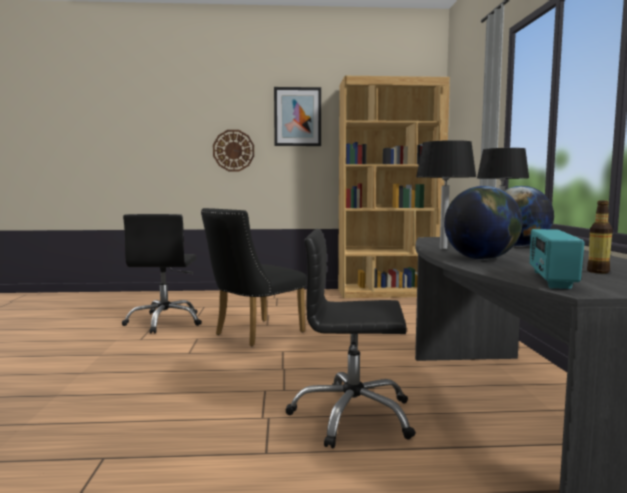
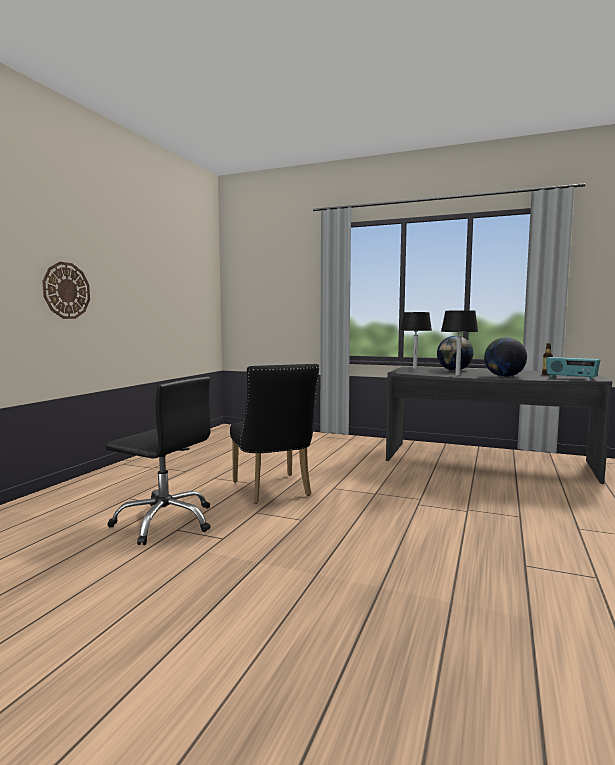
camera: 65 degrees left, 0 degrees up
(297, 117) = (126, 255): picture -> none
(352, 416) = (472, 490): black office chair -> none
(389, 293) = (213, 436): brown bookcase -> none

